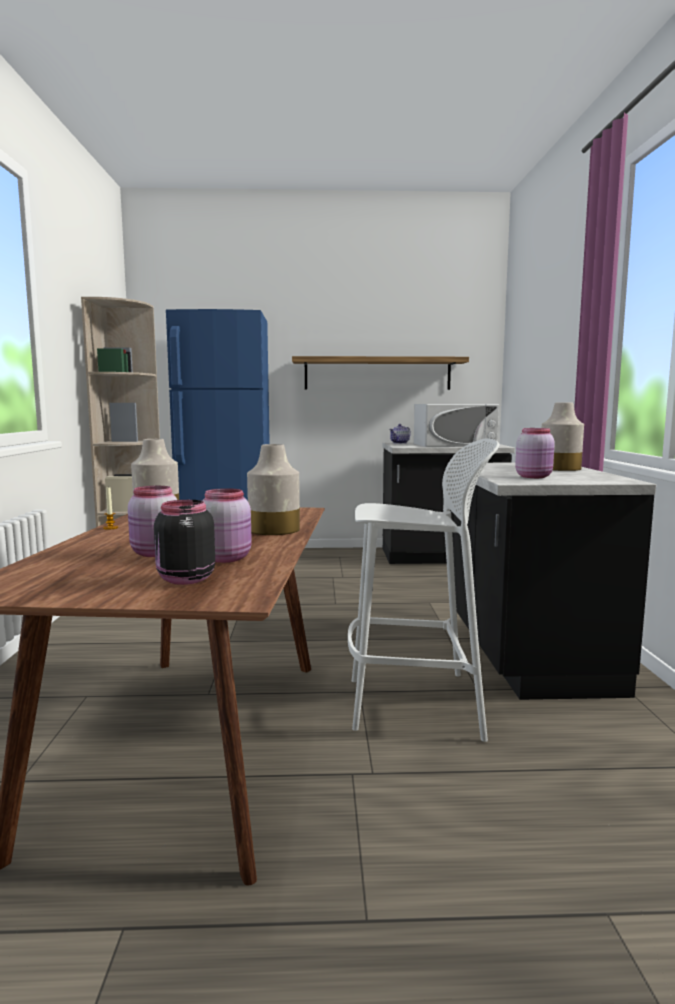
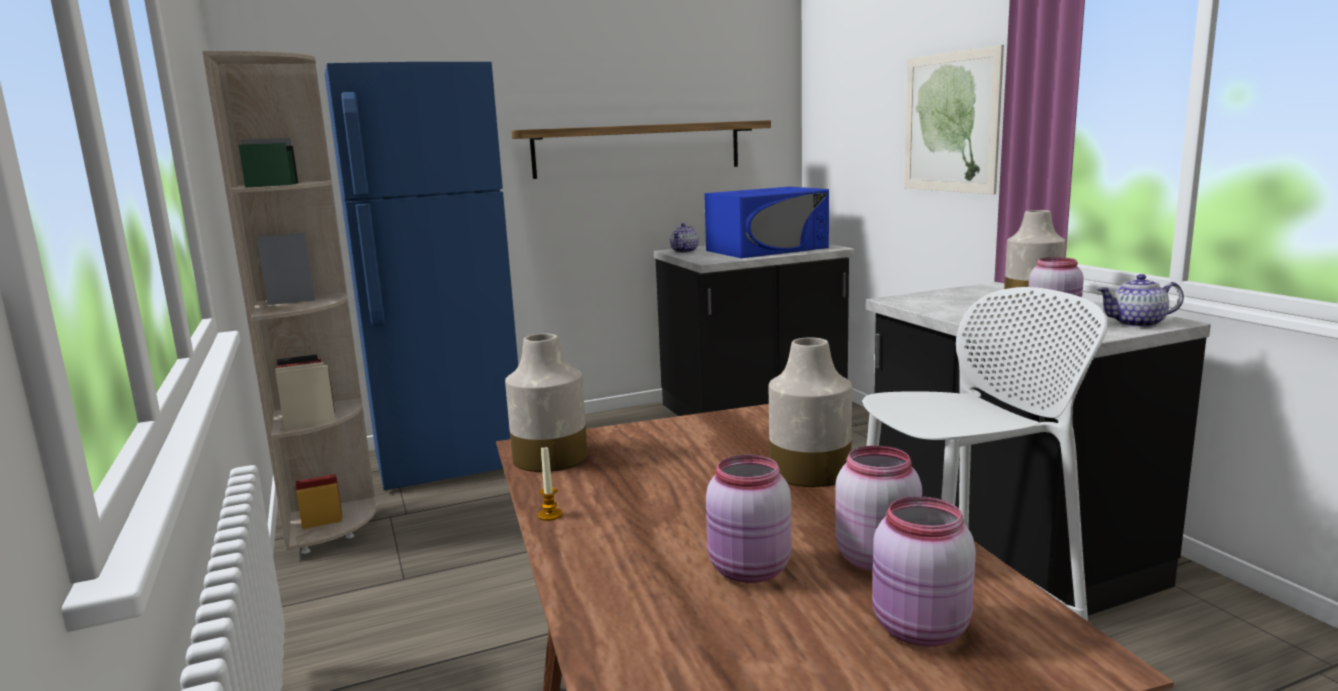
camera: 20 degrees left, 5 degrees up
(184, 579) = (920, 630): black jar -> pink jar
(454, 444) = (767, 249): white microwave -> blue microwave
(565, 352) = (950, 122): none -> picture
(597, 480) = (1137, 324): none -> teapot

